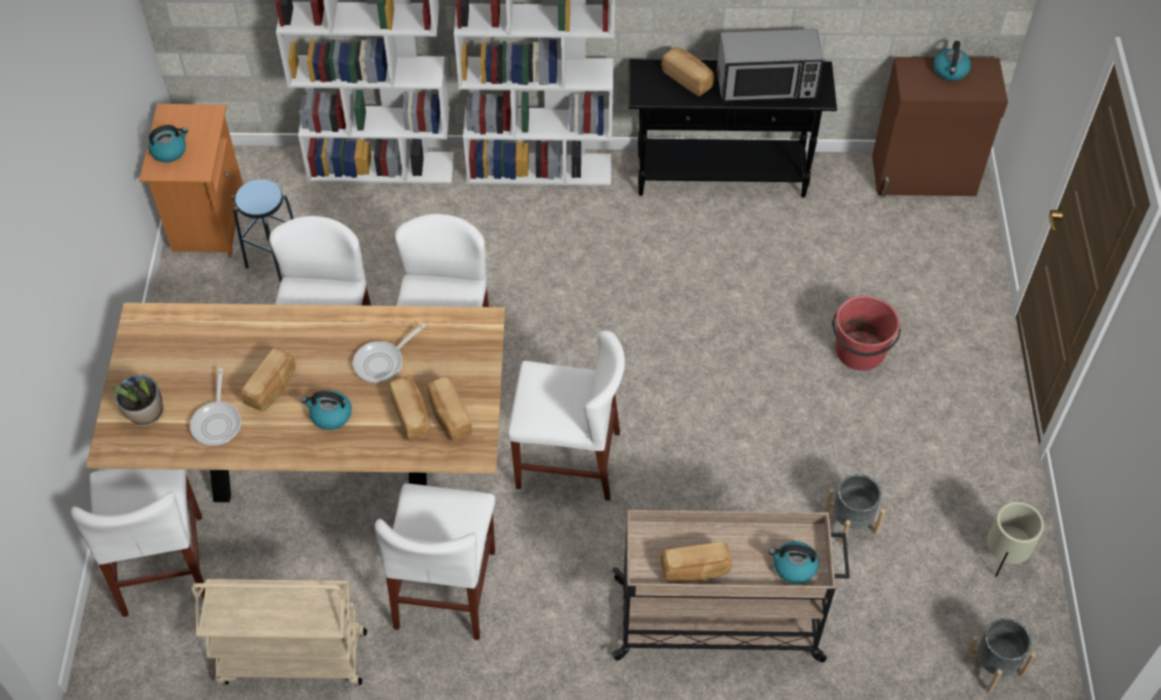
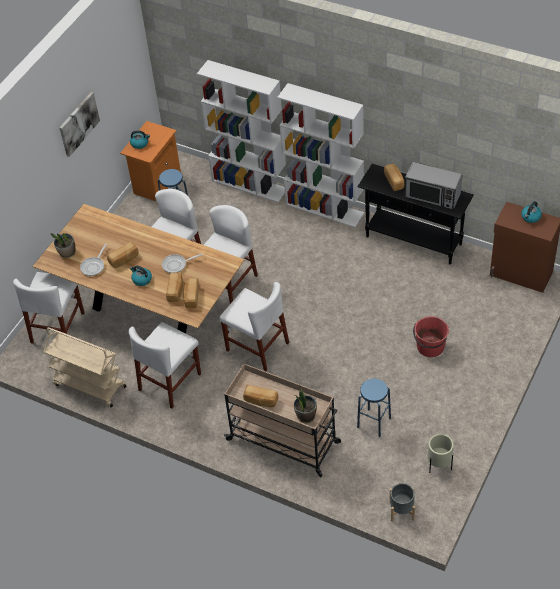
camera: 30 degrees right, 5 degrees down
(72, 143) = (78, 123): none -> picture
(793, 567) = (305, 416): kettle -> potted plant
(850, 523) = (374, 422): grey planter -> blue stool

